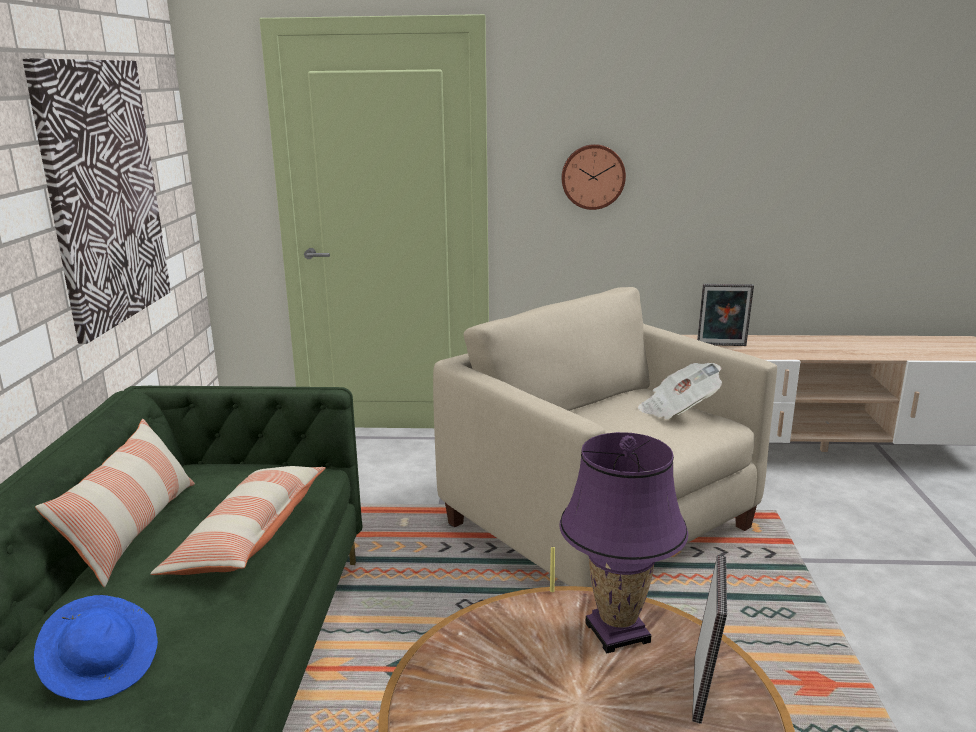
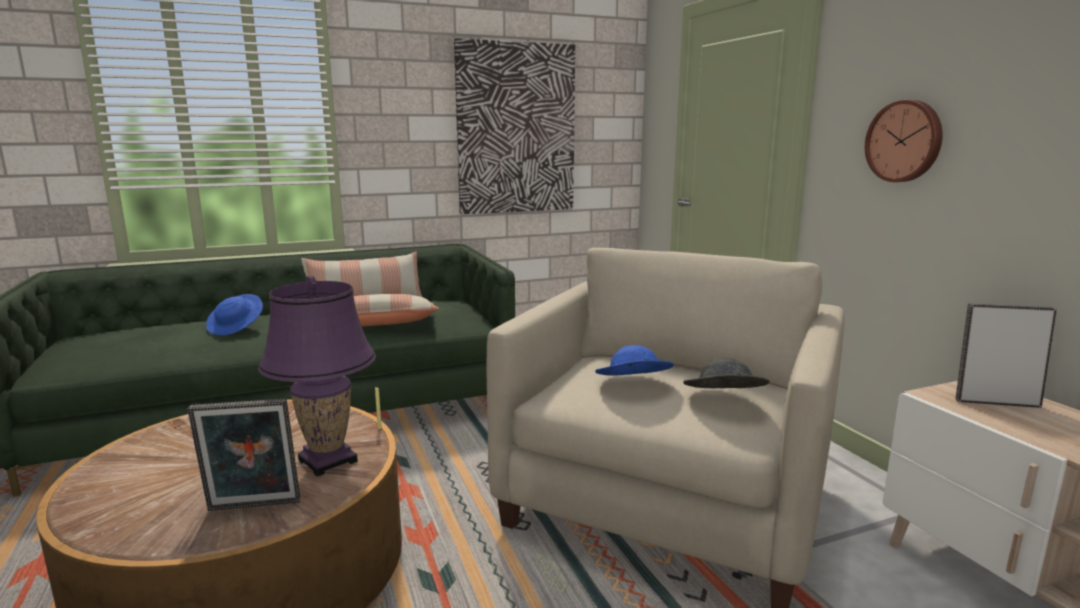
camera: 65 degrees right, 5 degrees down
(628, 431) = (633, 386): none -> blue hat
(678, 410) = (723, 401): newspaper -> grey hat
(722, 346) = (995, 402): picture frame -> picture frame turned 120 degrees clockwise

